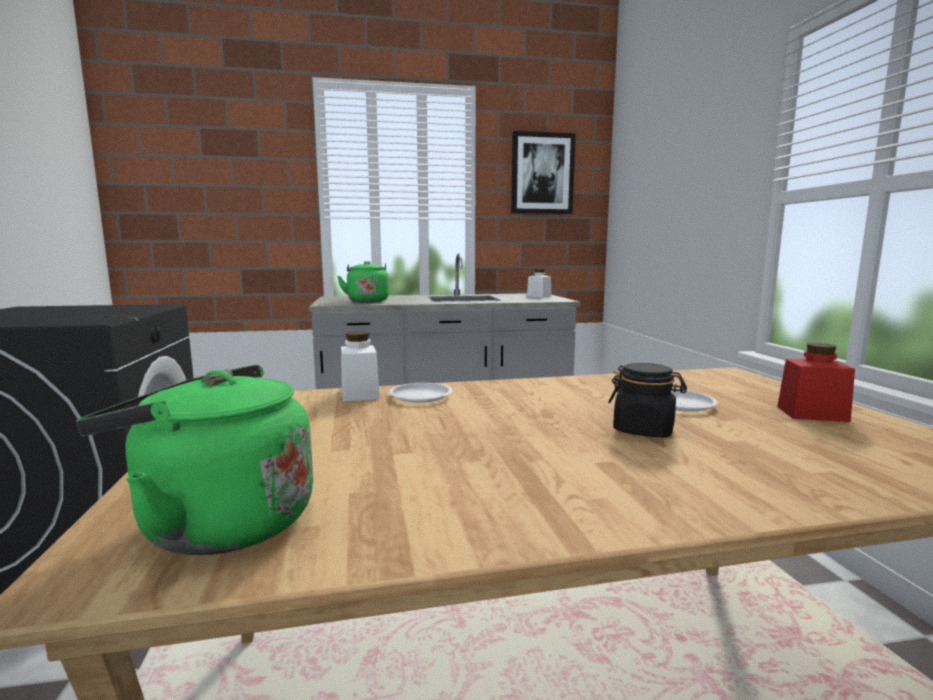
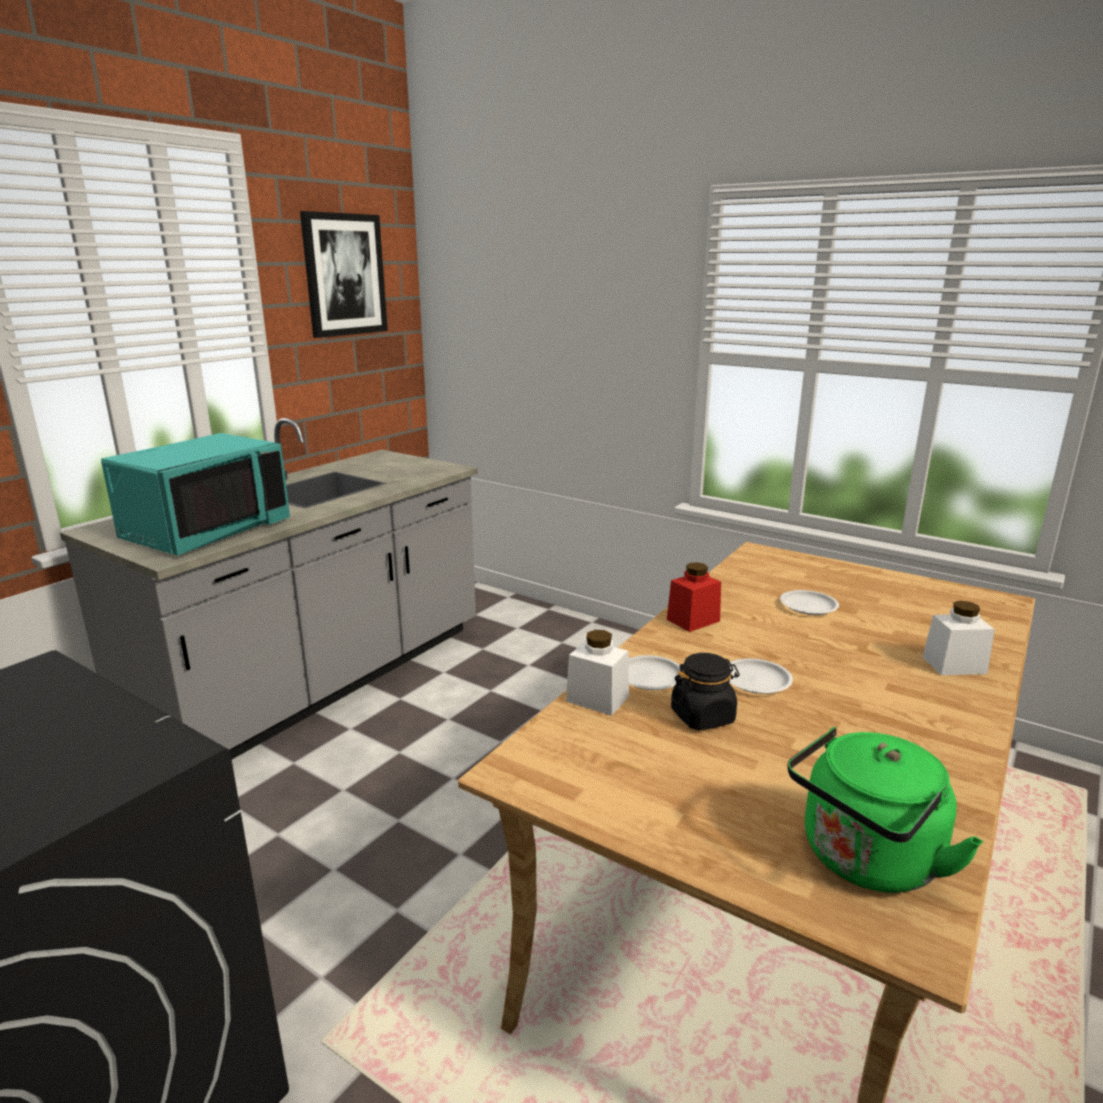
camera: 45 degrees left, 10 degrees up
(367, 301) = (206, 530): green kettle -> turquoise microwave
(488, 420) = (756, 680): none -> white plate
(539, 296) = (401, 462): white jar -> white jar (954, 665)
(644, 430) = (845, 644): black jar -> black jar (703, 716)
(812, 414) = (874, 587): red jar -> red jar (693, 620)

